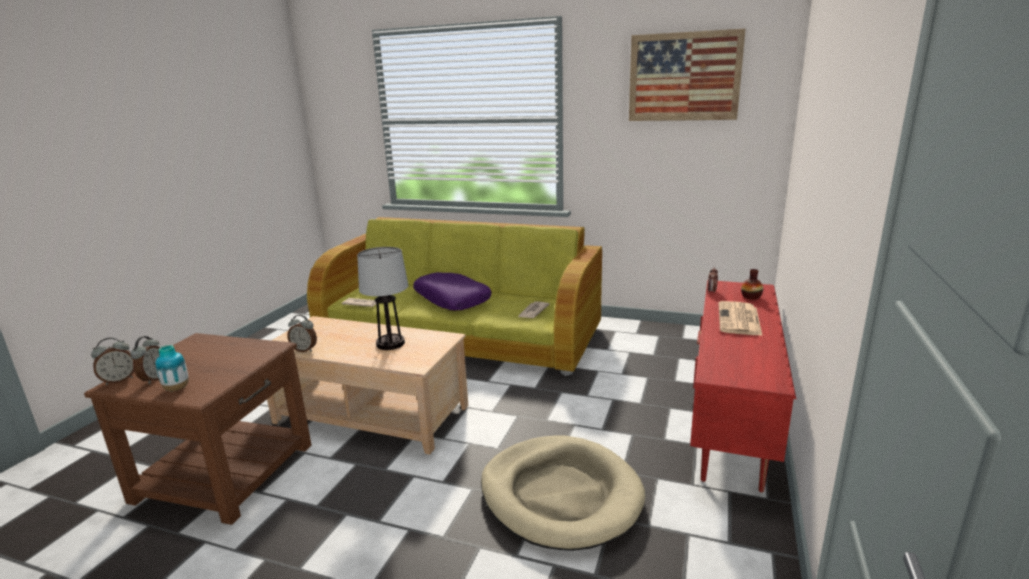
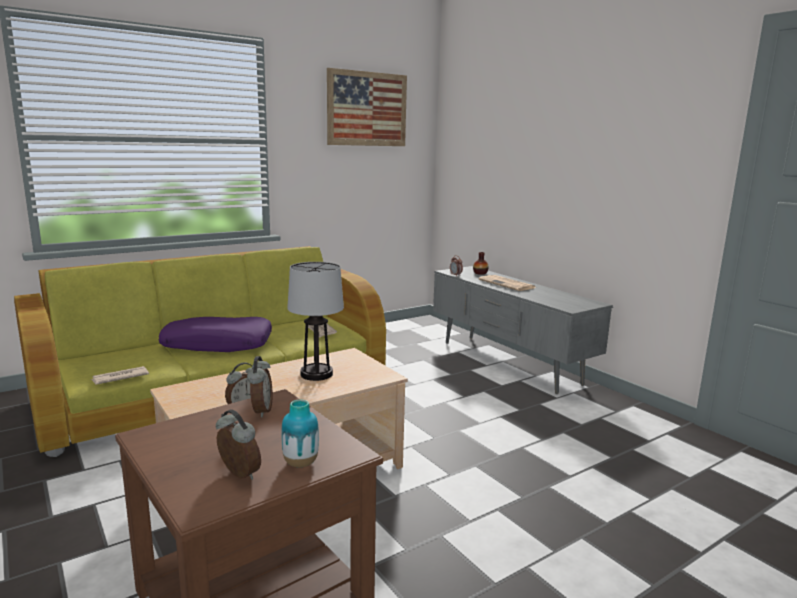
camera: 55 degrees left, 5 degrees down
(119, 380) = (192, 500): alarm clock -> alarm clock (261, 411)
(560, 495) = (522, 437): beige dog bed -> none
(730, 421) = (508, 363): red tv stand -> grey tv stand

